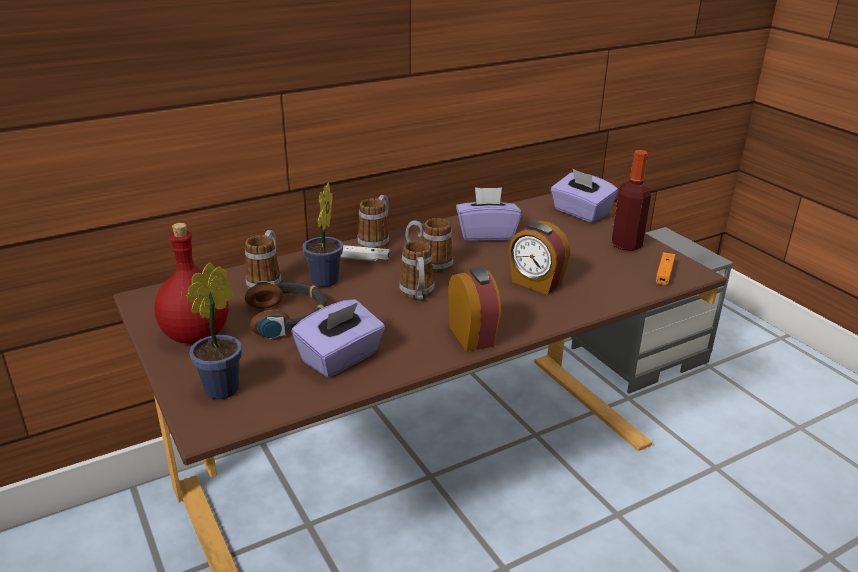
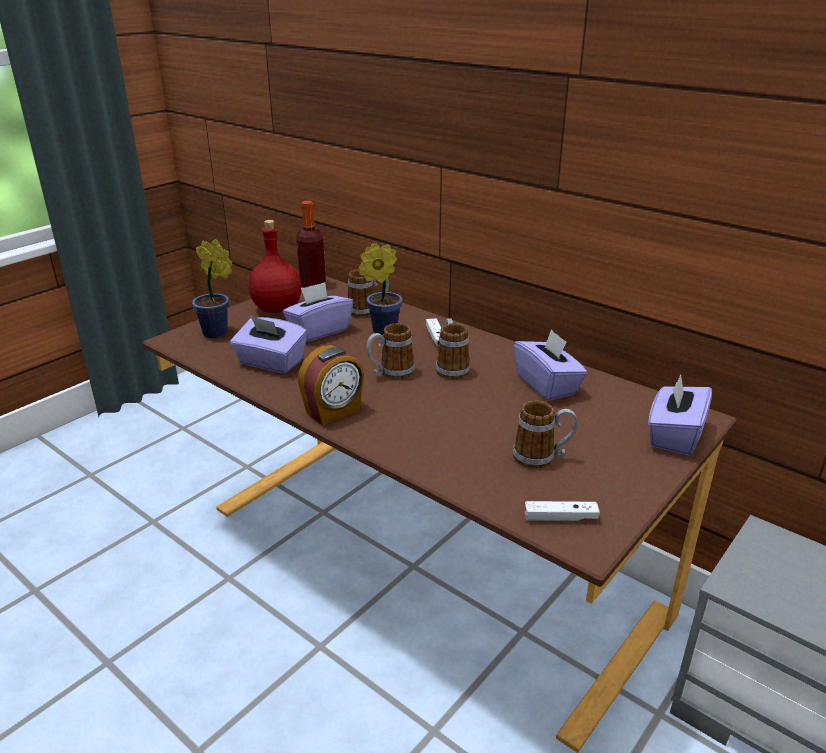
camera: 70 degrees right, 0 degrees up
(288, 317) = (319, 331): headphones -> purple tissue box
(376, 241) = (475, 336): mug -> mug (542, 458)
(535, 283) = (459, 430): alarm clock -> none
(626, 245) = (615, 480): bottle -> bottle (313, 285)
(664, 273) = (560, 518): orange game controller -> white game controller

